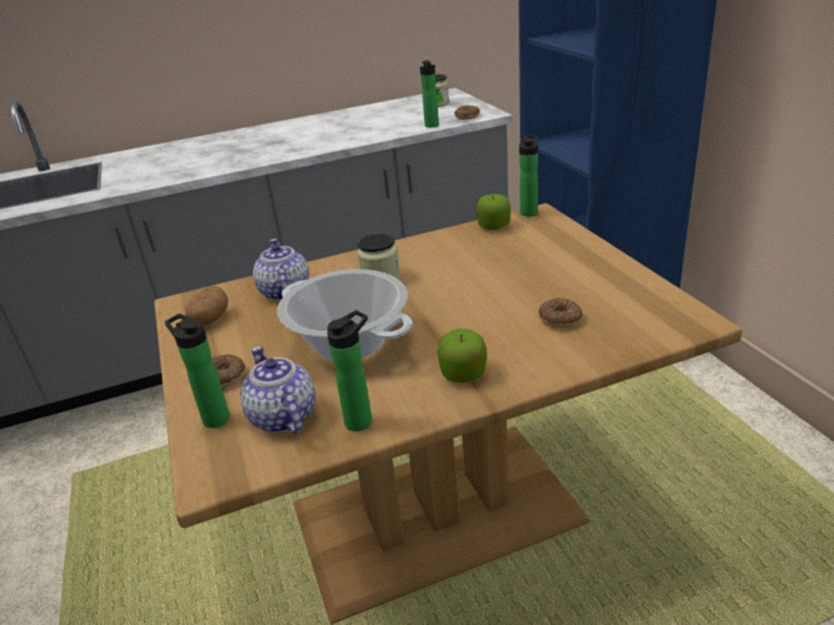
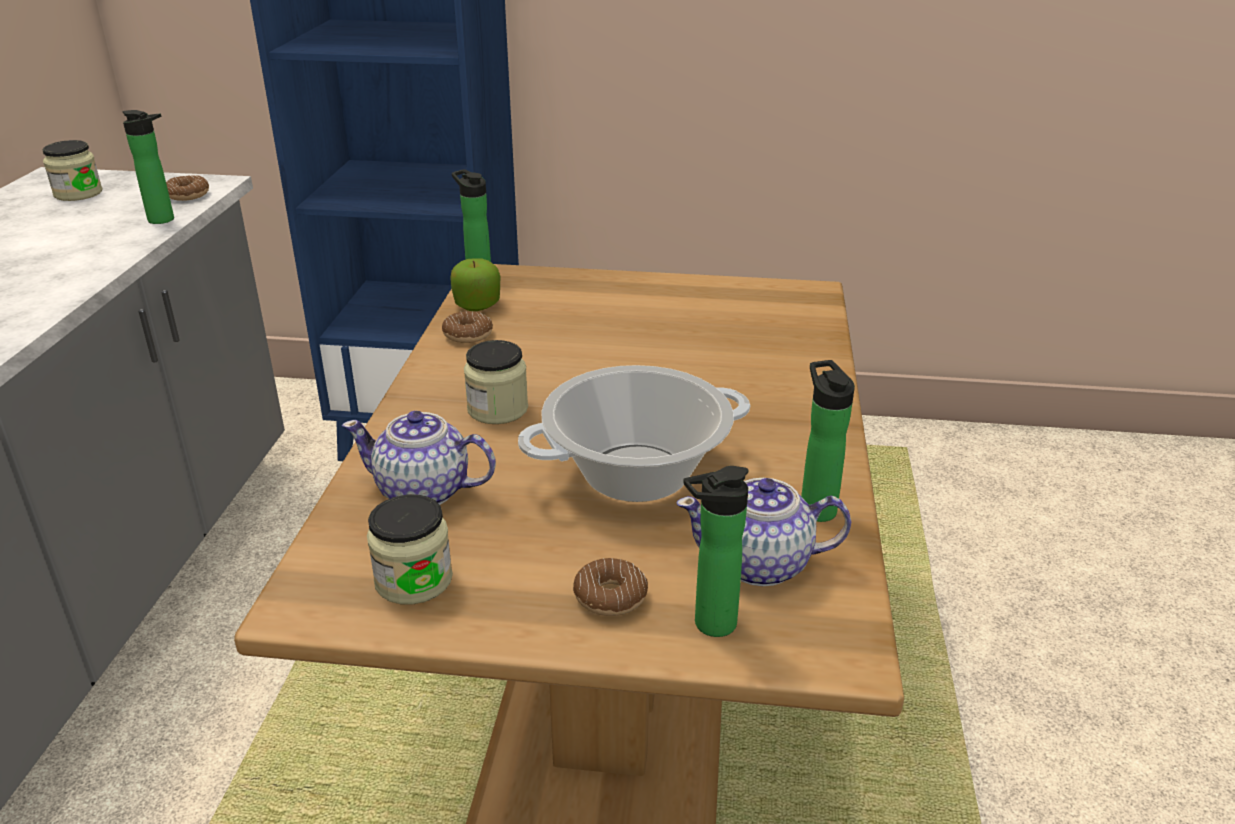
camera: 65 degrees left, 0 degrees up
(210, 320) = (413, 580): potato -> jar
(463, 374) = (784, 422): apple -> none
(560, 319) = (737, 342): donut -> donut (468, 335)

